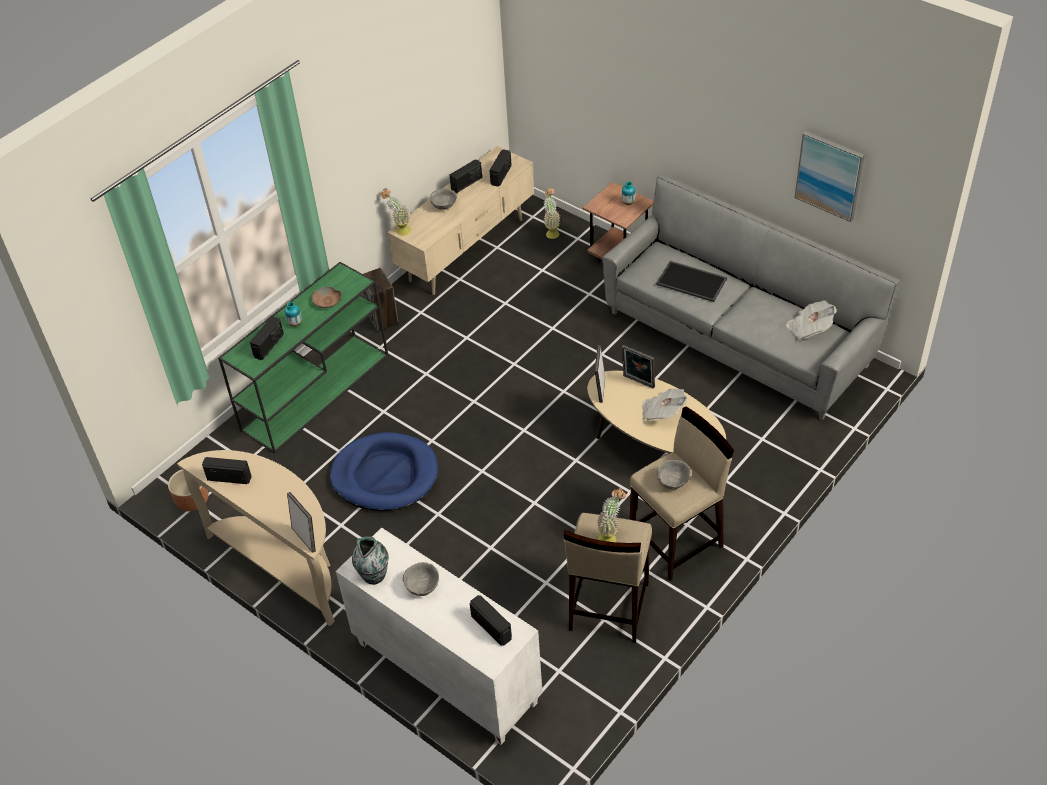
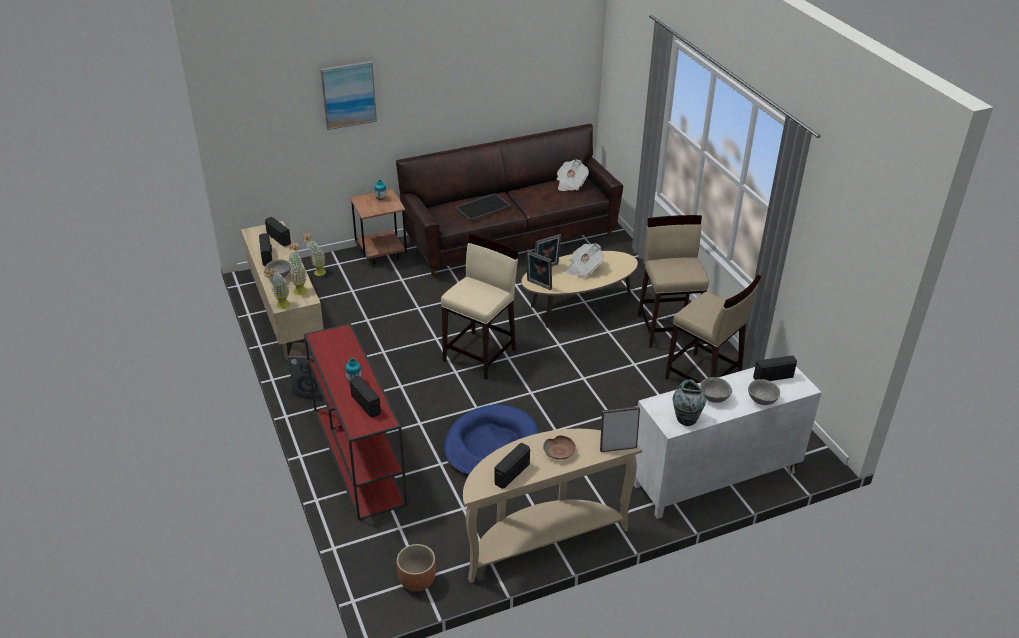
camera: 65 degrees left, 10 degrees down
(316, 391) = (357, 455): green console table -> red console table
(327, 301) = (347, 355): brown bowl -> brown bowl (560, 452)
(512, 407) = (480, 355): none -> beige stool
(610, 536) = (708, 309): potted plant -> potted plant (299, 289)
(673, 482) = (678, 268): grey bowl -> grey bowl (762, 400)
(737, 338) = (510, 238): grey sofa -> brown sofa
(829, 175) = (529, 76): picture -> picture (348, 94)

